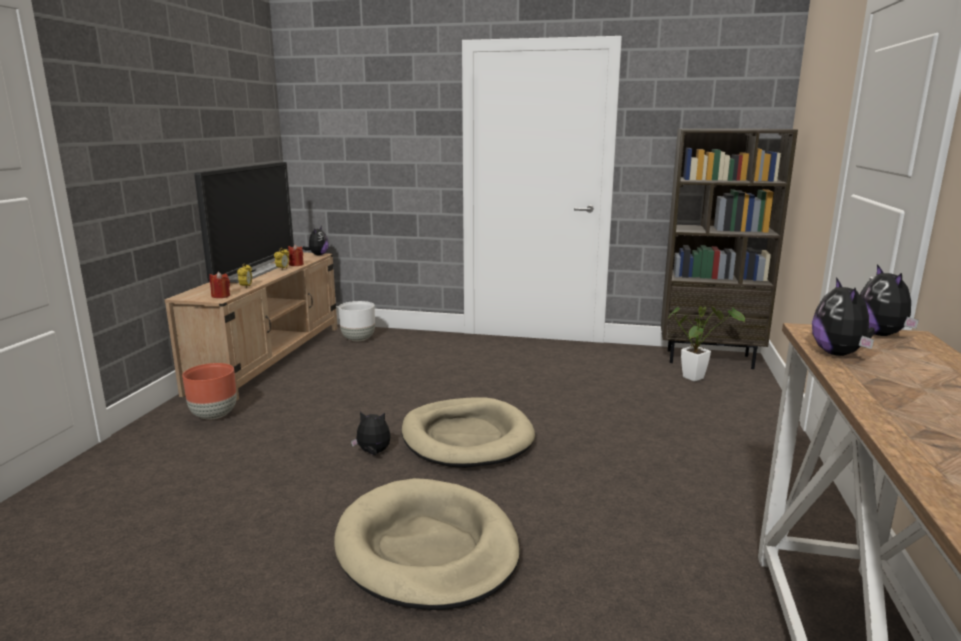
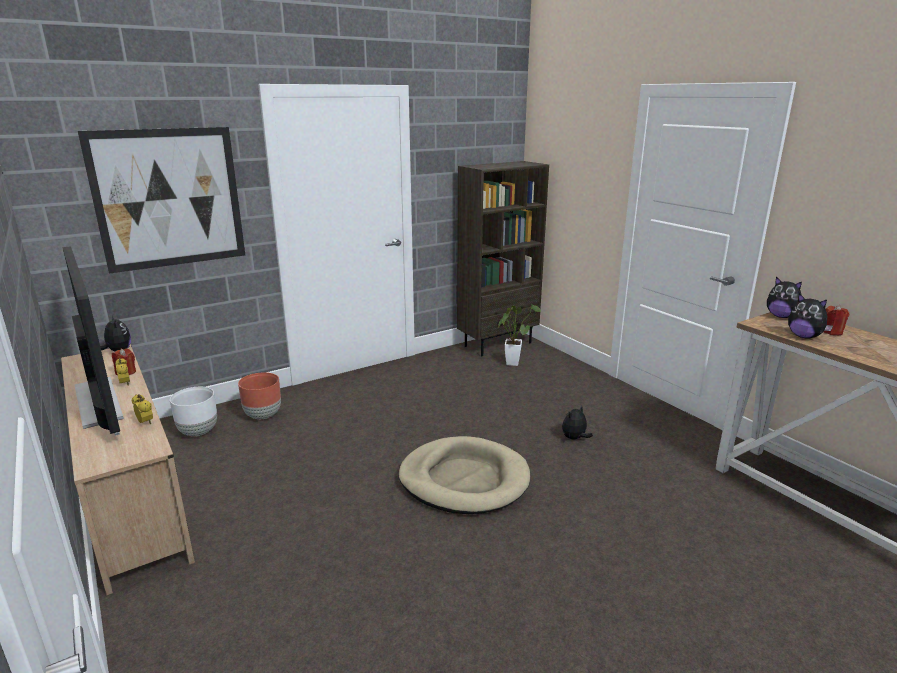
camera: 45 degrees left, 5 degrees up
(214, 415) = (201, 588): brown planter -> brown planter (263, 415)
(221, 296) = (146, 446): red candle -> red candle (831, 332)
(373, 453) = (424, 532): plush toy -> plush toy (574, 438)
(379, 139) = (169, 199): none -> picture
(427, 548) = (589, 577): beige dog bed -> none

